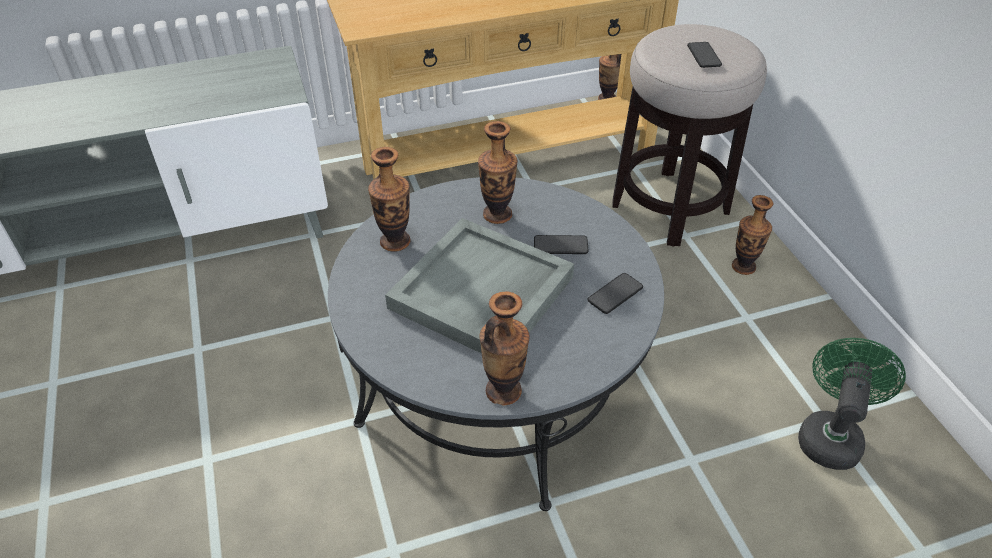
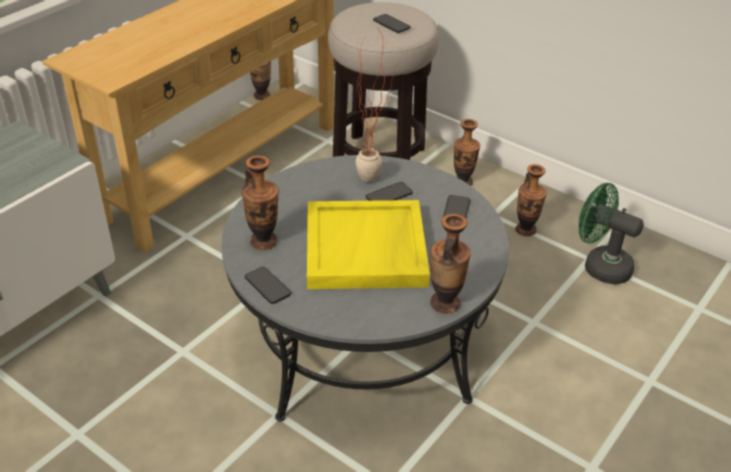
camera: 35 degrees left, 5 degrees down
(355, 288) = (267, 286): none -> phone
(482, 294) = (366, 249): grey tray -> yellow tray
(497, 215) = (322, 192): vase -> vase (525, 230)
(565, 220) = (375, 177): none -> potted plant
(830, 435) = (600, 266): green fan -> green fan turned 45 degrees counterclockwise

